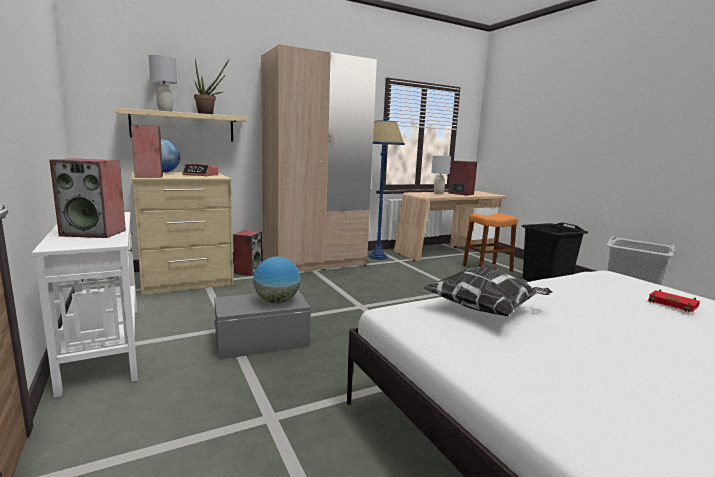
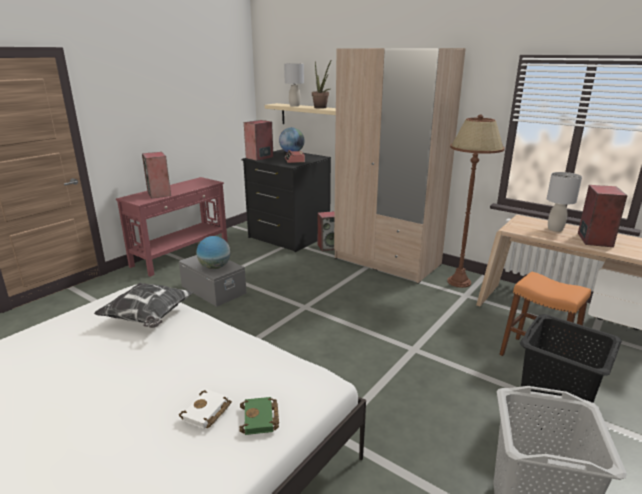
camera: 65 degrees right, 10 degrees up
(105, 344) = (181, 255): white console table -> red console table
(185, 279) = (288, 236): beige dresser -> black dresser
(378, 257) = (459, 282): blue floor lamp -> brown floor lamp
(669, 292) = (261, 419): none -> green book
(674, 304) = (206, 413): red book -> white book

